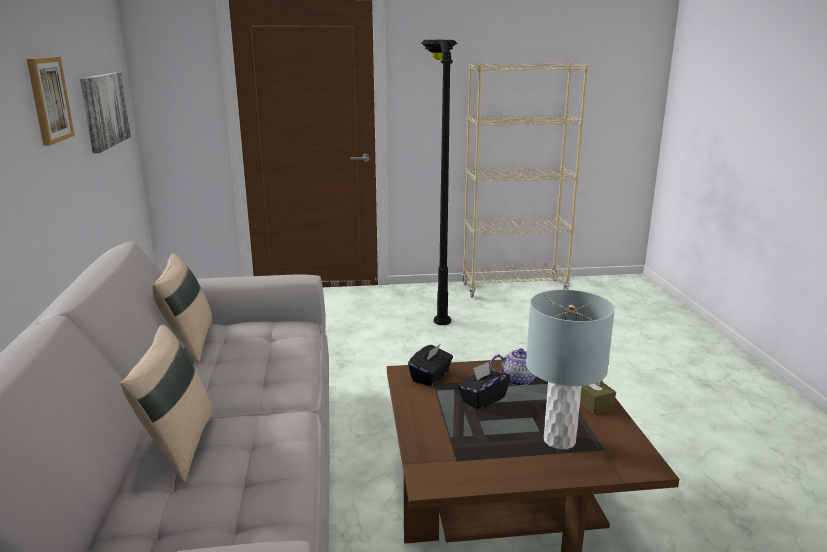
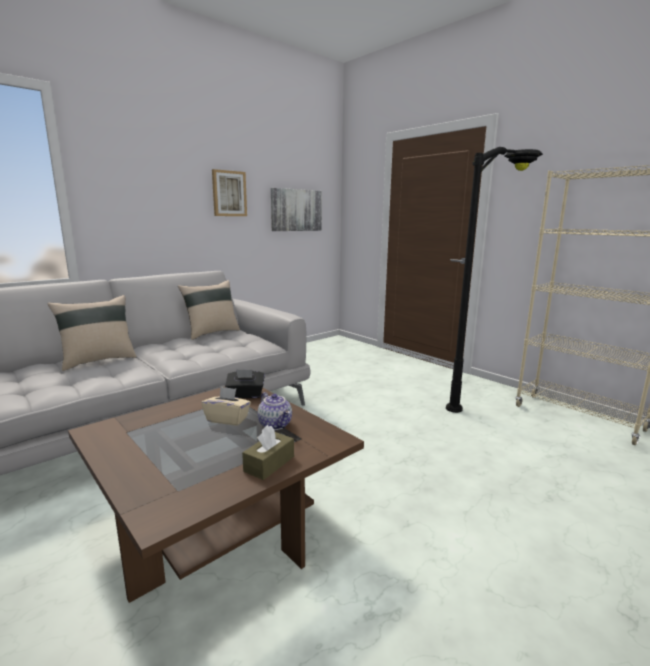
camera: 55 degrees right, 5 degrees down
(482, 399) = (227, 419): black tissue box -> beige tissue box
(559, 440) = (182, 465): grey table lamp -> none

